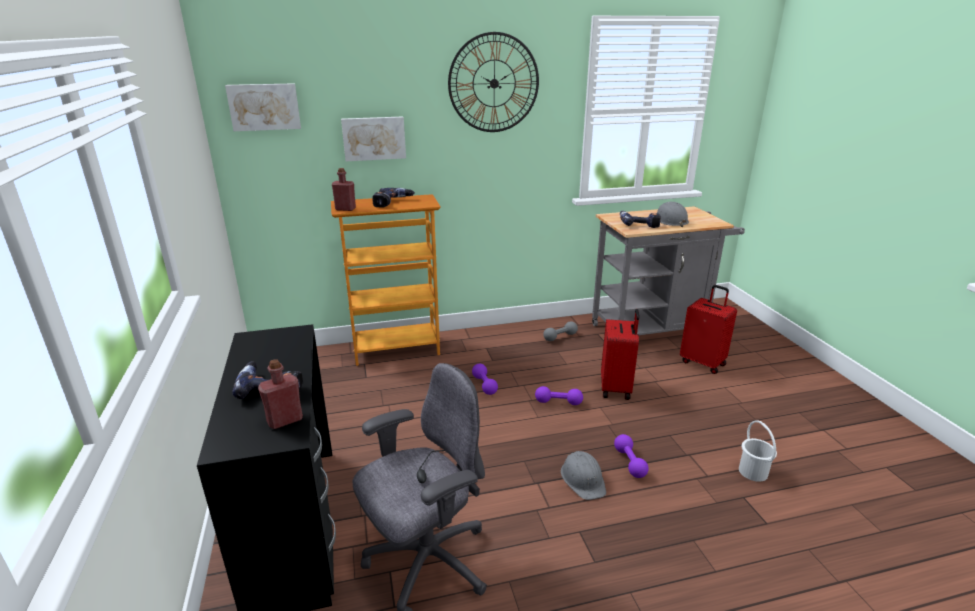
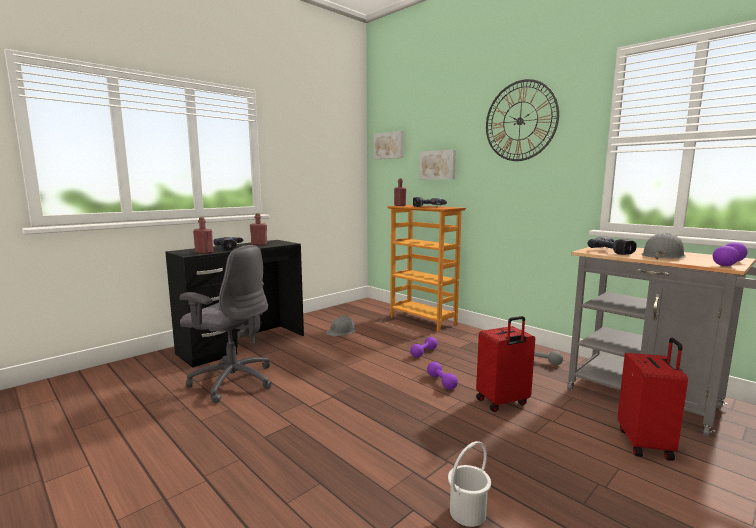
camera: 60 degrees right, 15 degrees down
(270, 357) = (259, 244): none -> red bottle
(583, 479) = (354, 413): grey hard hat -> grey hard hat (341, 331)
(629, 462) = (397, 429): purple dumbbell -> purple dumbbell (728, 263)

